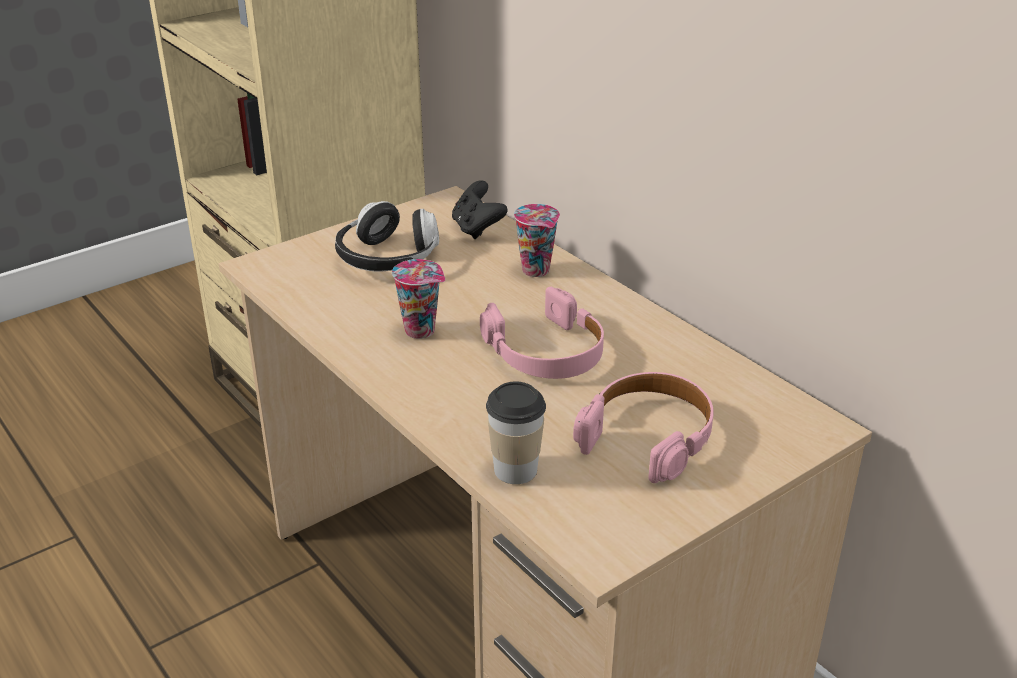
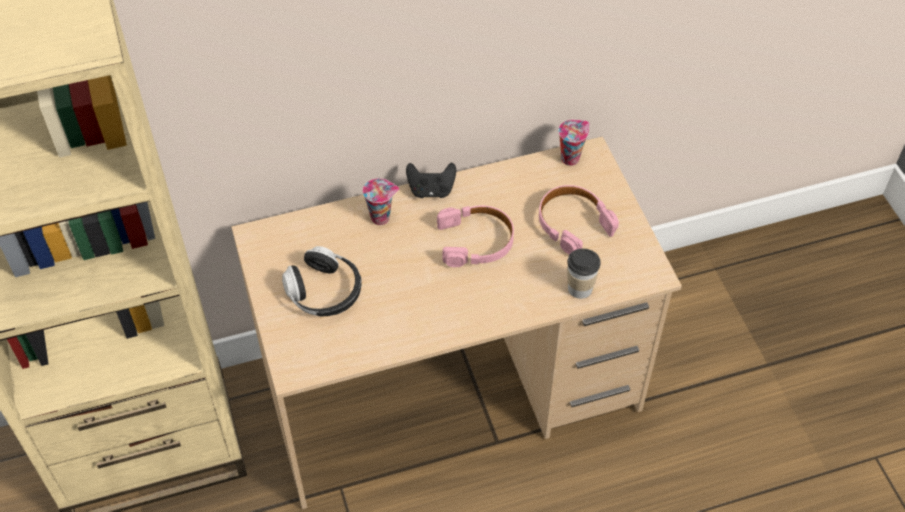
camera: 70 degrees left, 20 degrees up
(422, 331) = (426, 295): cup -> cup (570, 158)
(477, 229) = (307, 232): black game controller -> black game controller (431, 190)

